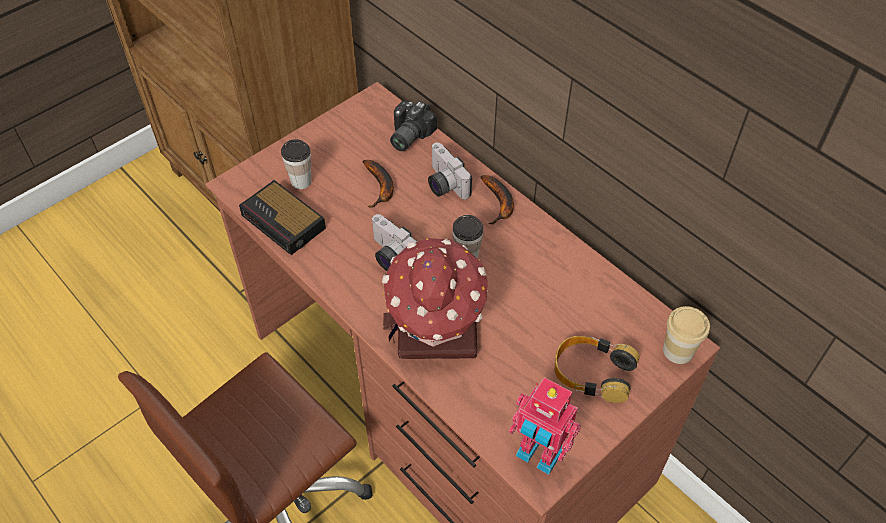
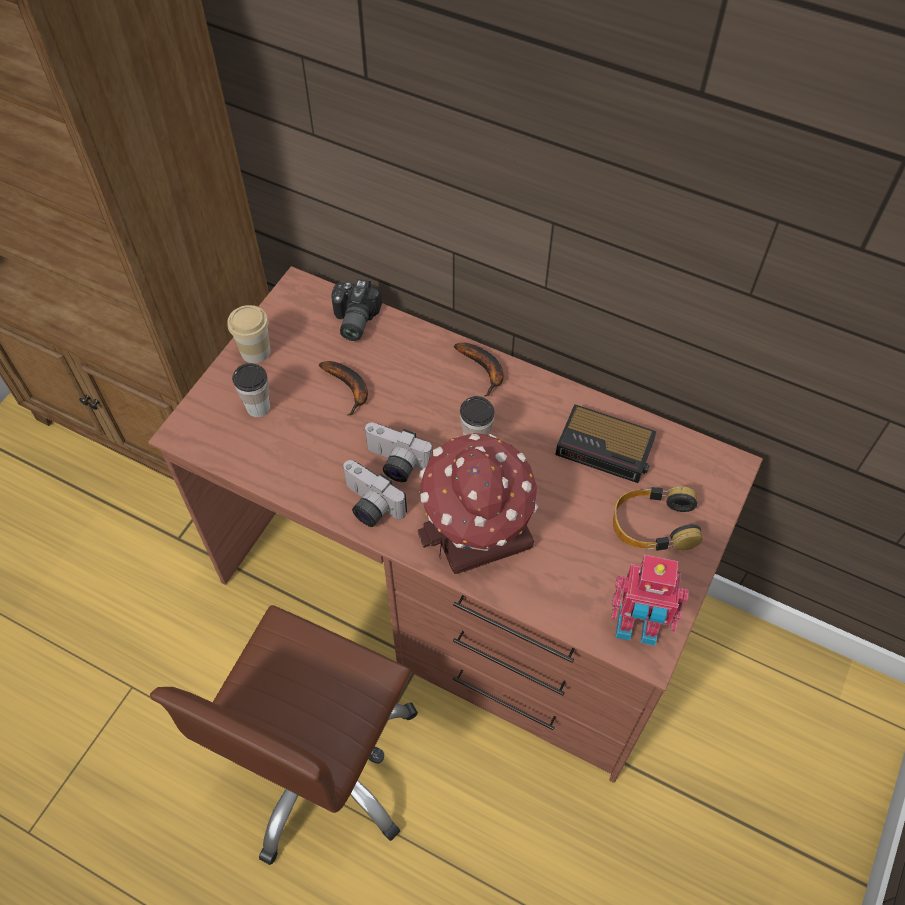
camera: 20 degrees left, 5 degrees up
(284, 223) = (261, 461): alarm clock -> alarm clock (606, 448)
(443, 184) = (416, 365): camera -> camera (369, 506)
(678, 350) = (725, 474): cup -> cup (255, 351)

